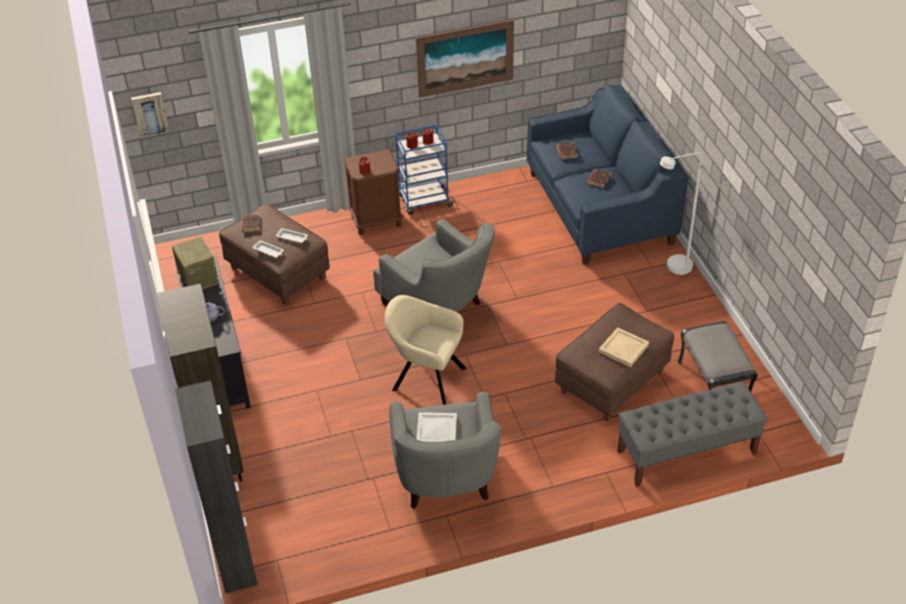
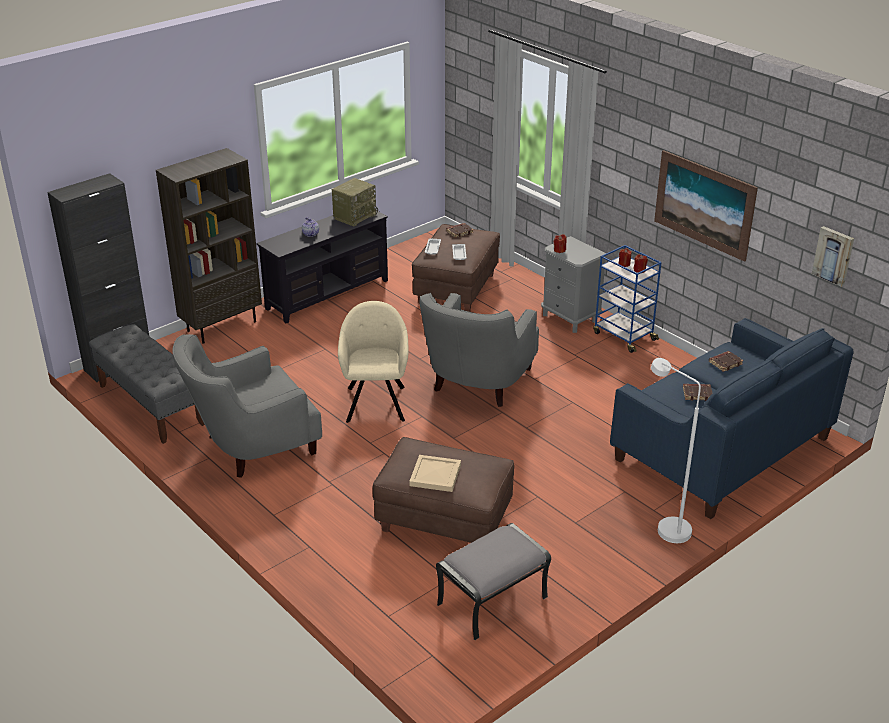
camera: 65 degrees right, 10 degrees down
(150, 113) = (463, 98): picture -> picture (834, 255)
(376, 221) = (570, 318): brown nightstand -> grey nightstand
(437, 431) = (259, 392): white tray -> none
(686, 453) = (367, 601): grey bench -> grey bench (151, 405)

